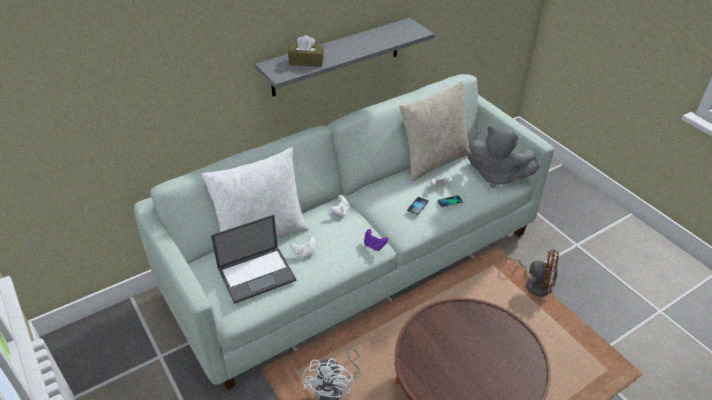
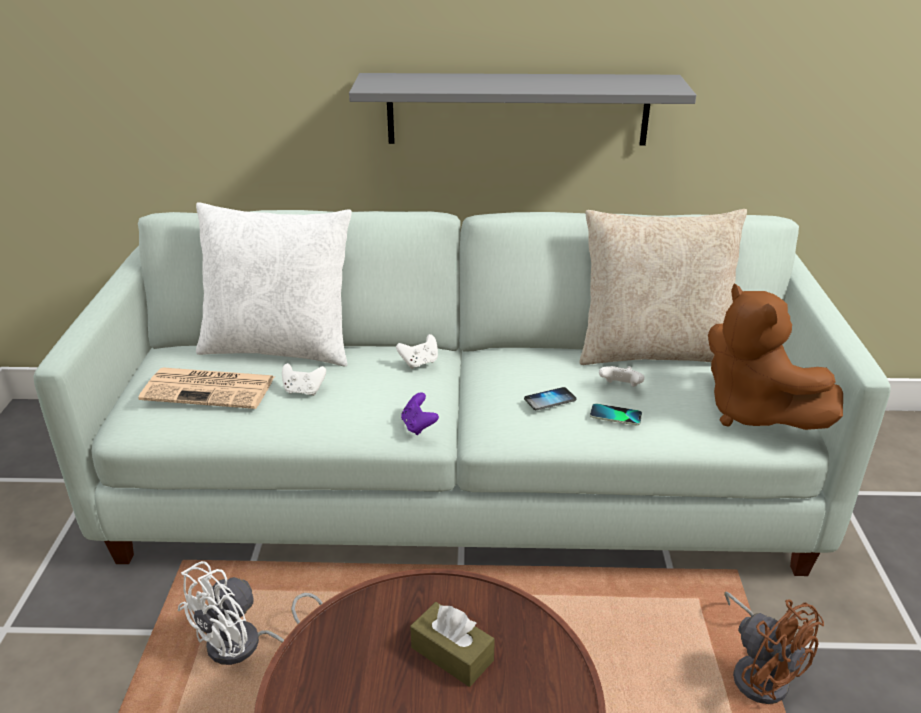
camera: 35 degrees right, 10 degrees down
(257, 273) = (211, 388): laptop -> newspaper
(306, 61) = (432, 82): brown tissue box -> brown tissue box (452, 654)
(497, 176) = (753, 412): grey plush toy -> brown plush toy

